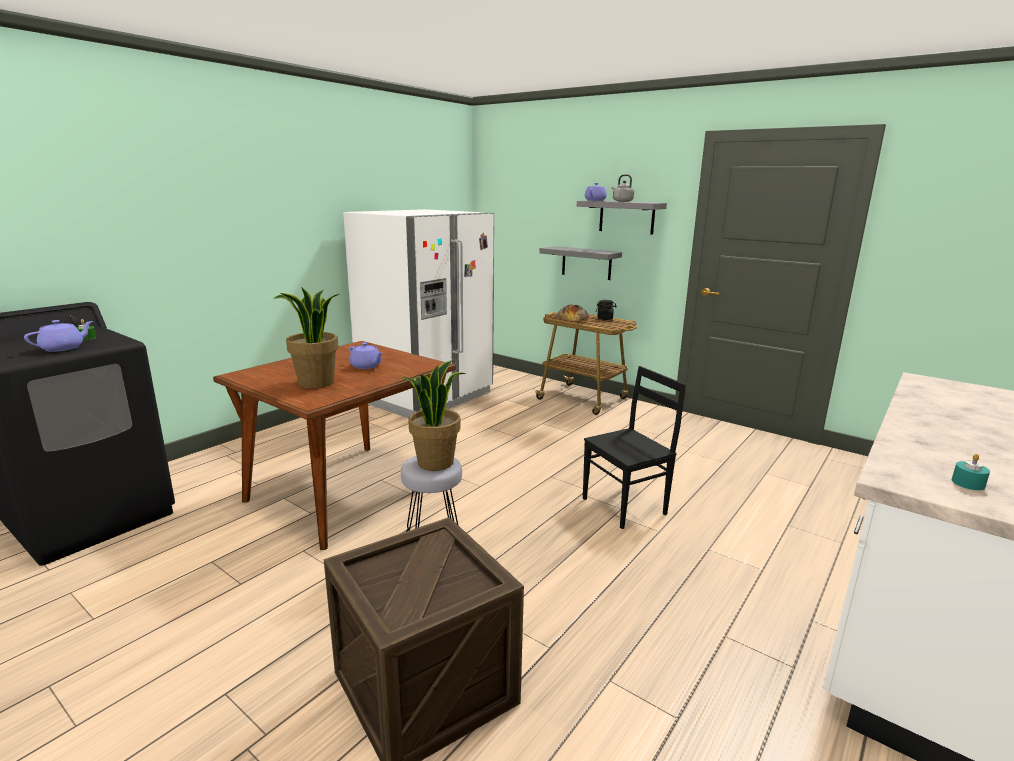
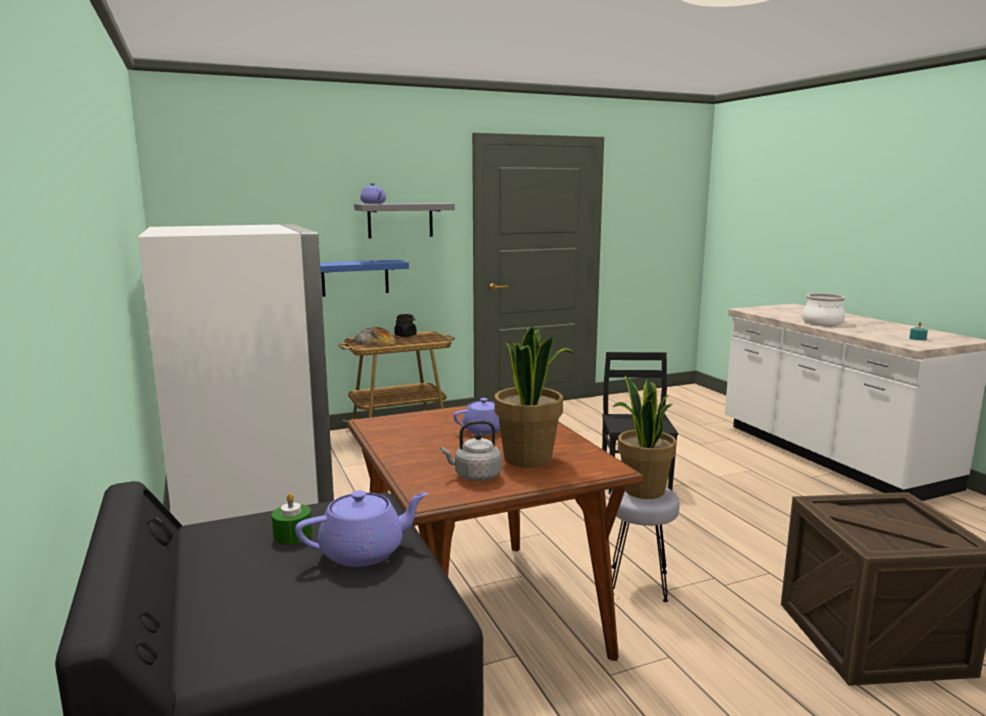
camera: 60 degrees left, 5 degrees down
(63, 348) = (364, 552): purple teapot -> purple teapot turned 90 degrees clockwise
(586, 263) = (355, 277): grey shelf -> blue shelf
(621, 201) = (408, 203): grey kettle -> grey kettle (475, 476)
(932, 420) = (822, 323): none -> cooking pot

